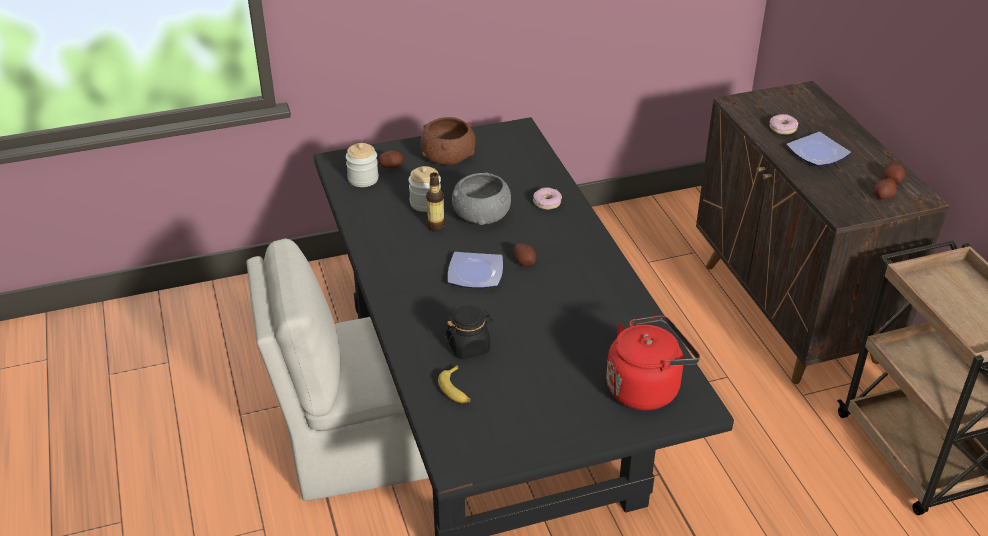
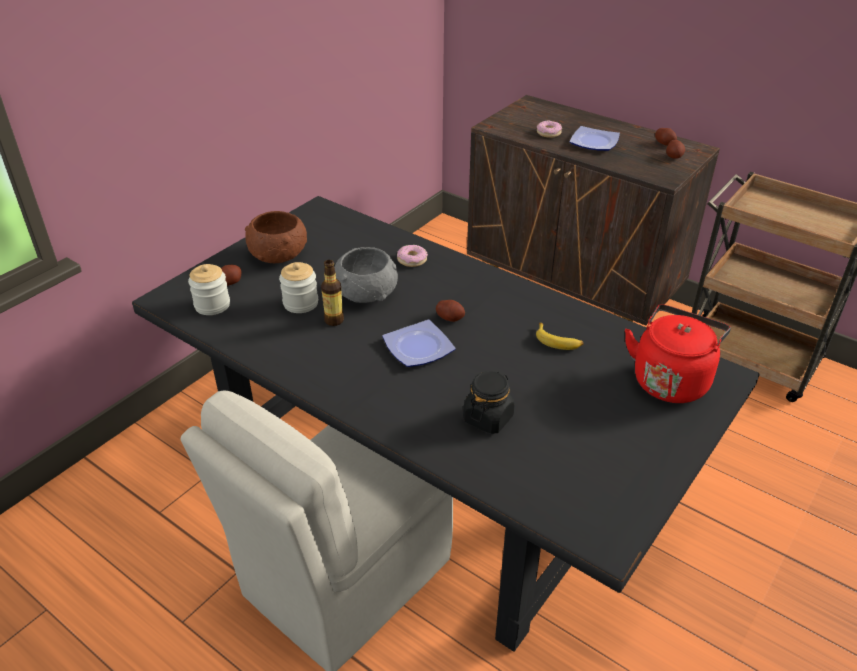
camera: 35 degrees left, 0 degrees up
(456, 389) = (523, 465): banana -> banana (558, 341)

